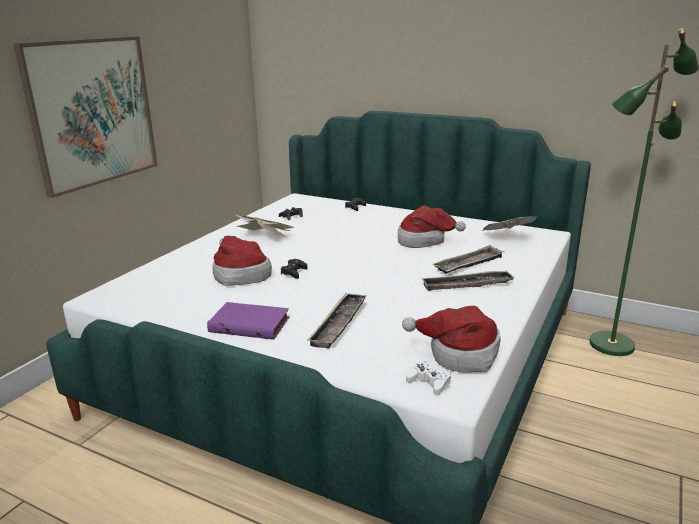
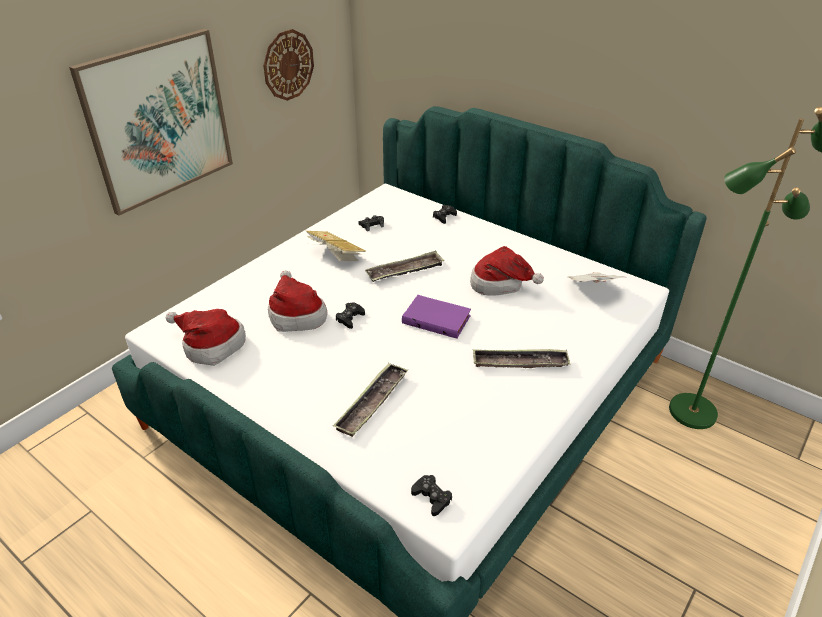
camera: 10 degrees right, 15 degrees up
(203, 85) = (288, 65): none -> wall clock
(250, 324) = (289, 390): purple book -> purple book (437, 319)
(428, 382) = (431, 498): white game controller -> black game controller
(459, 354) = (474, 464): hat -> hat (210, 346)
(469, 264) = (534, 329): tray -> tray (405, 271)

